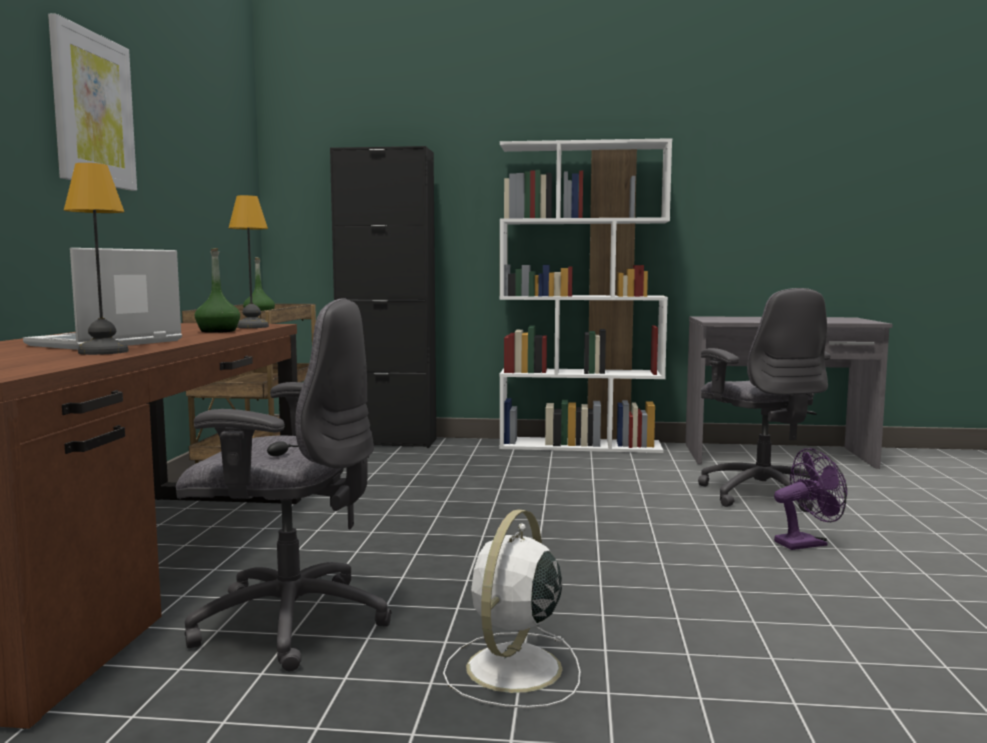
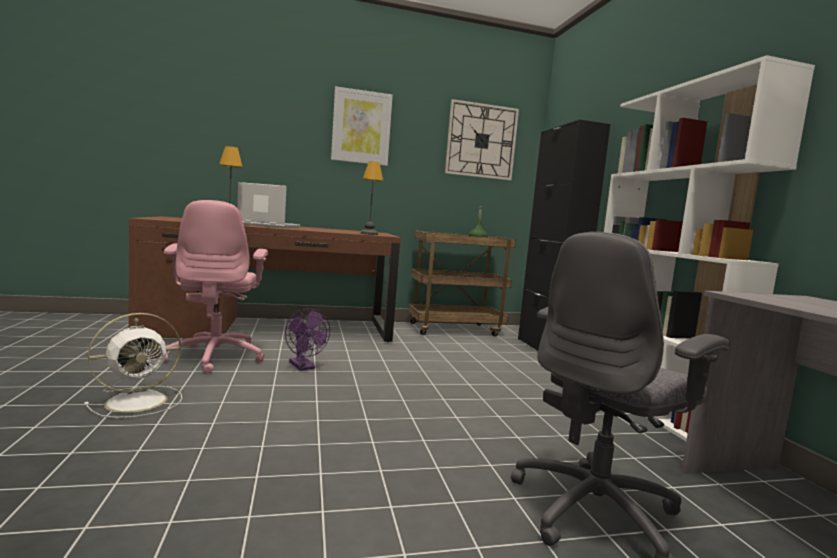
camera: 70 degrees right, 0 degrees up
(215, 147) = (481, 141): none -> wall clock
(218, 331) = (338, 231): green bottle -> none
(288, 622) = (216, 357): grey office chair -> pink office chair
(512, 670) = (139, 401): white fan -> white fan turned 135 degrees clockwise
(806, 543) = (411, 530): purple fan -> purple fan (304, 367)

